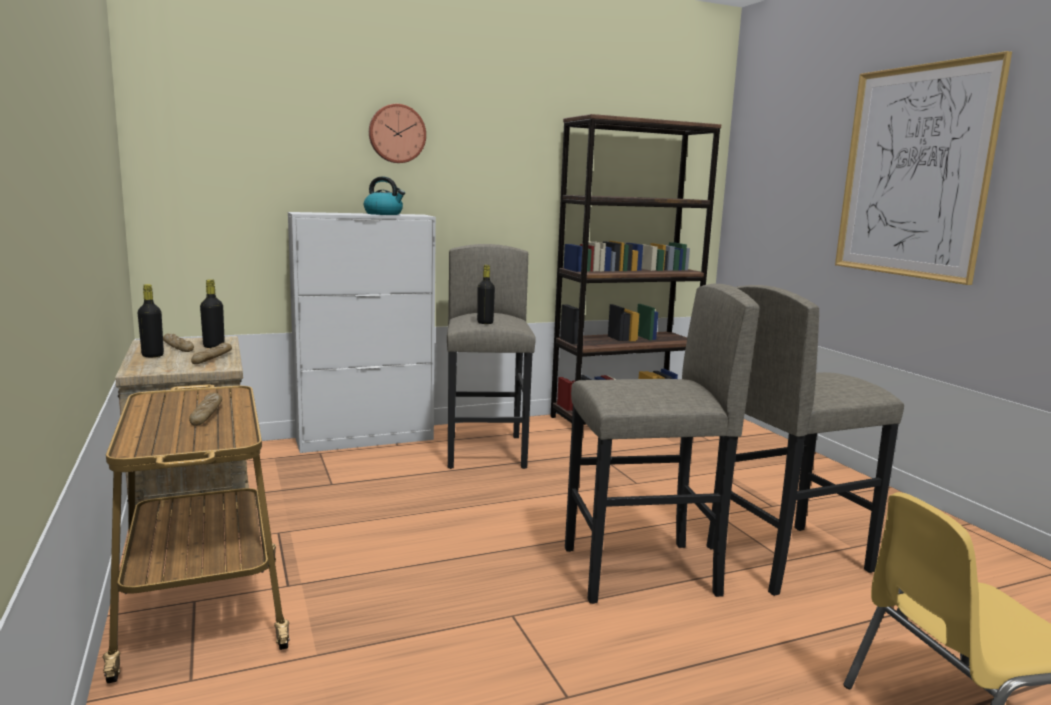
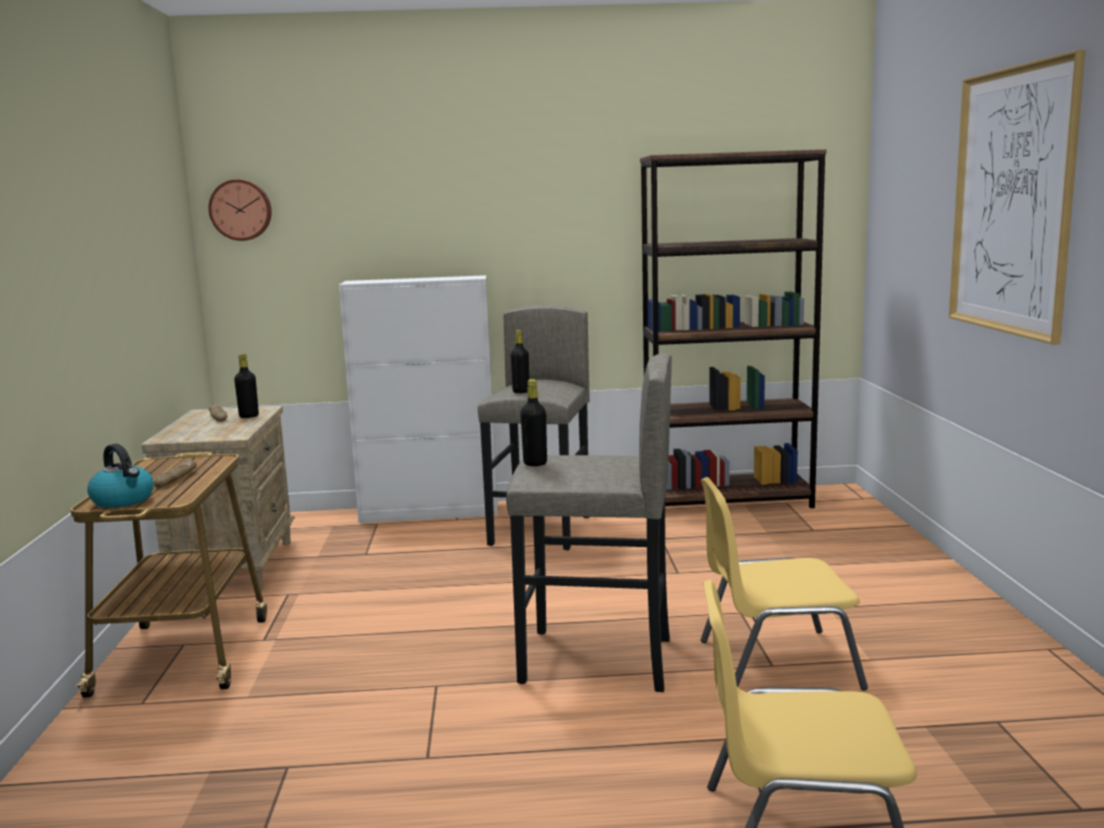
camera: 20 degrees right, 0 degrees up
(152, 355) = (190, 425): black bottle -> black bottle (535, 463)
(212, 358) = (234, 428): bread -> none
(384, 214) = (436, 278): kettle -> kettle (124, 500)
(396, 133) = (452, 193): wall clock -> wall clock (241, 210)
(786, 558) = (775, 663): grey stool -> yellow chair

